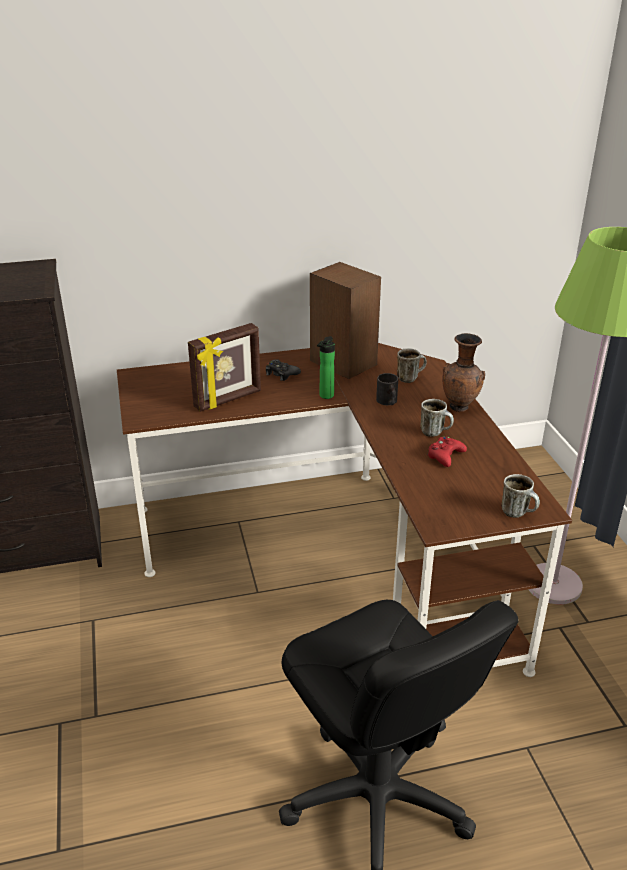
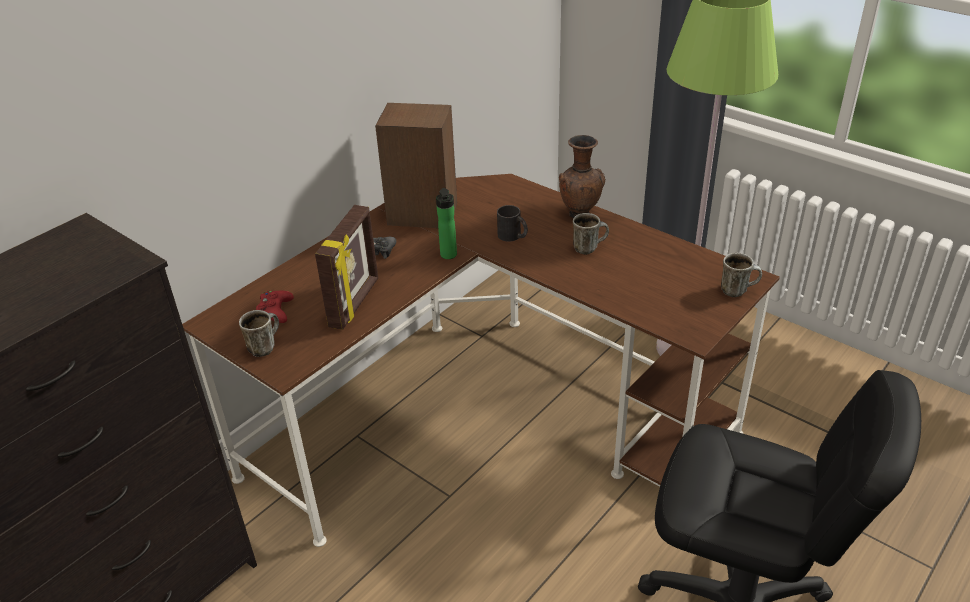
camera: 35 degrees left, 5 degrees up
(410, 378) = (503, 203): mug -> mug (264, 346)
(445, 456) = (623, 266): red game controller -> red game controller (275, 311)

